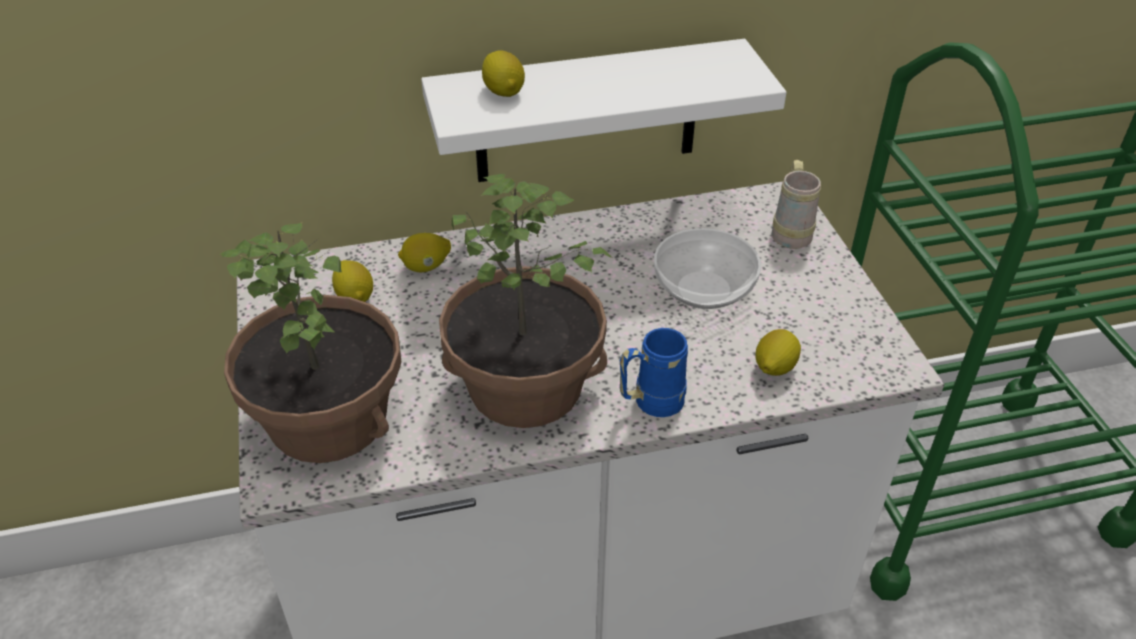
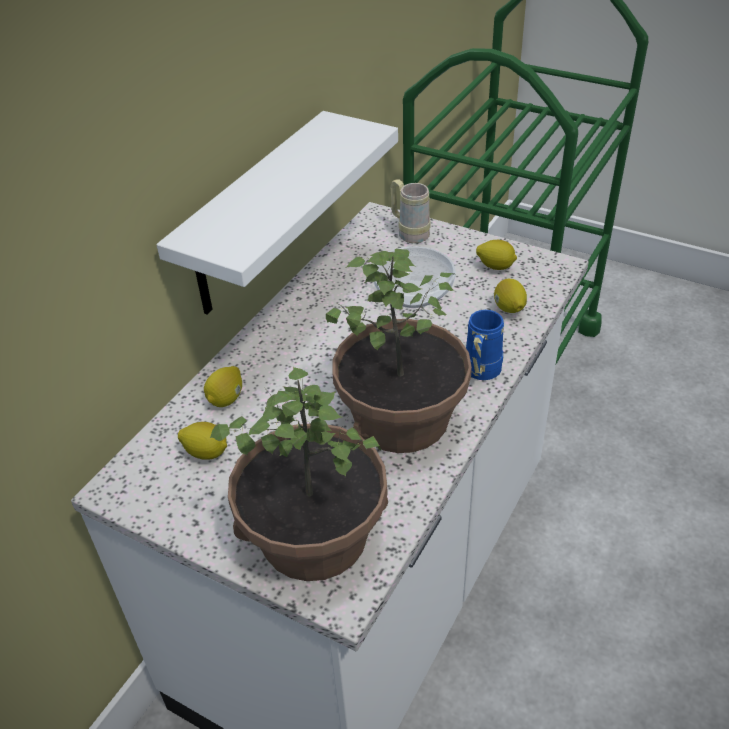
camera: 45 degrees left, 0 degrees up
(504, 91) = (234, 219): lemon -> lemon (495, 266)

